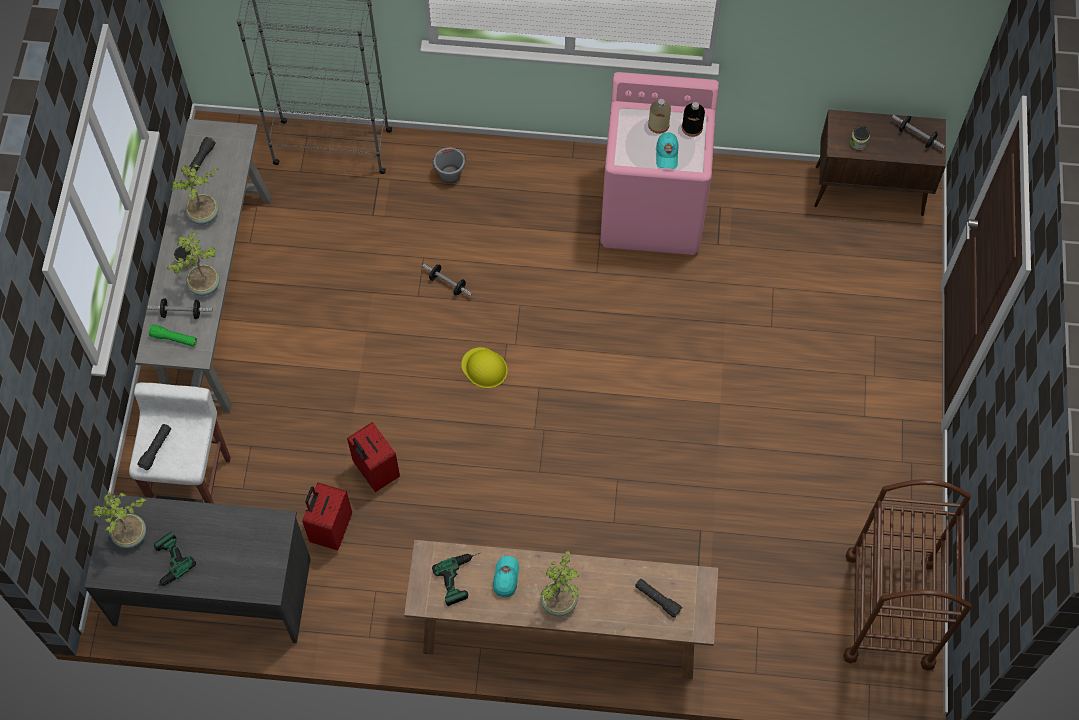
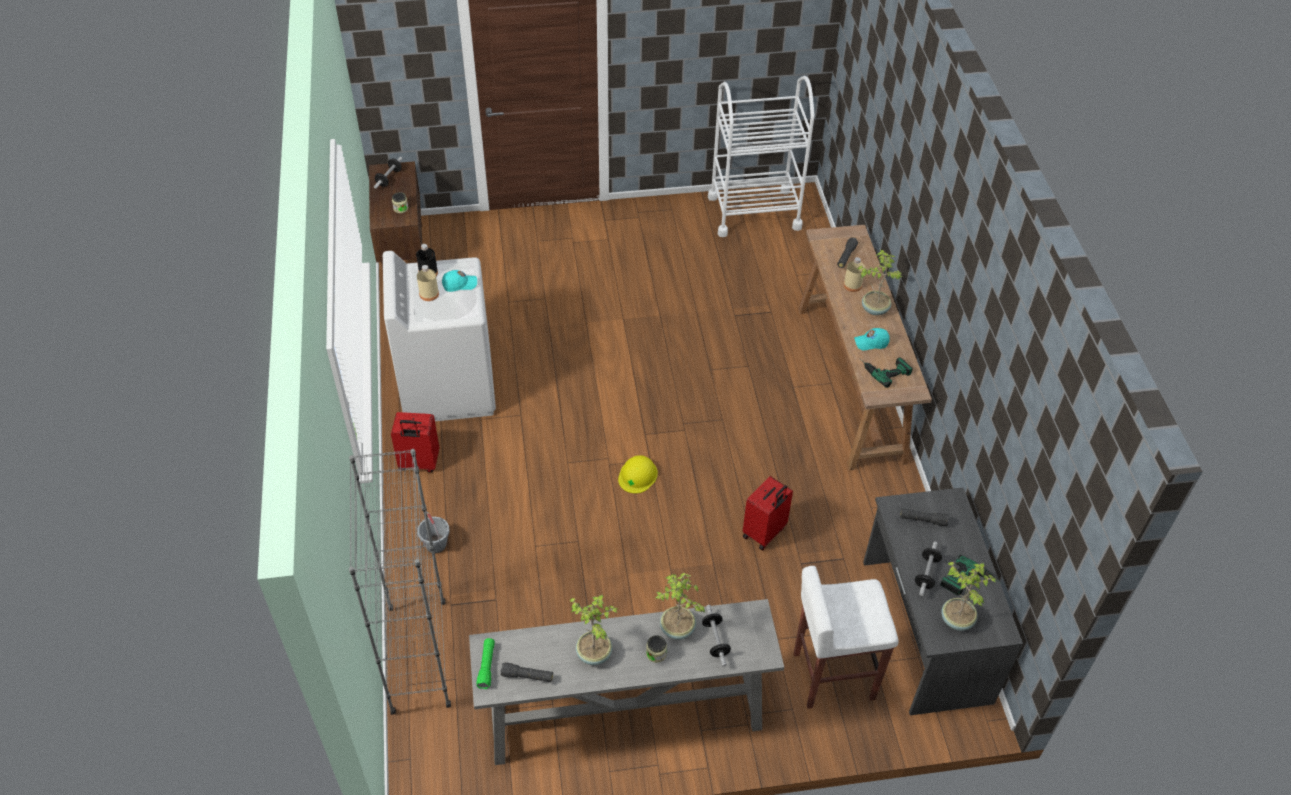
camera: 105 degrees left, 15 degrees down
(156, 449) = (865, 622): black flashlight -> black flashlight (923, 520)
(174, 339) = (746, 638): green flashlight -> green flashlight (486, 666)
(330, 529) = (830, 553): red suitcase -> red suitcase (418, 463)
(447, 284) = (559, 520): dumbbell -> dumbbell (926, 573)
(606, 590) = (852, 285): none -> beige bottle
(653, 210) = (448, 387): pink washing machine -> white washing machine
(889, 609) = (754, 212): brown cart -> white cart

